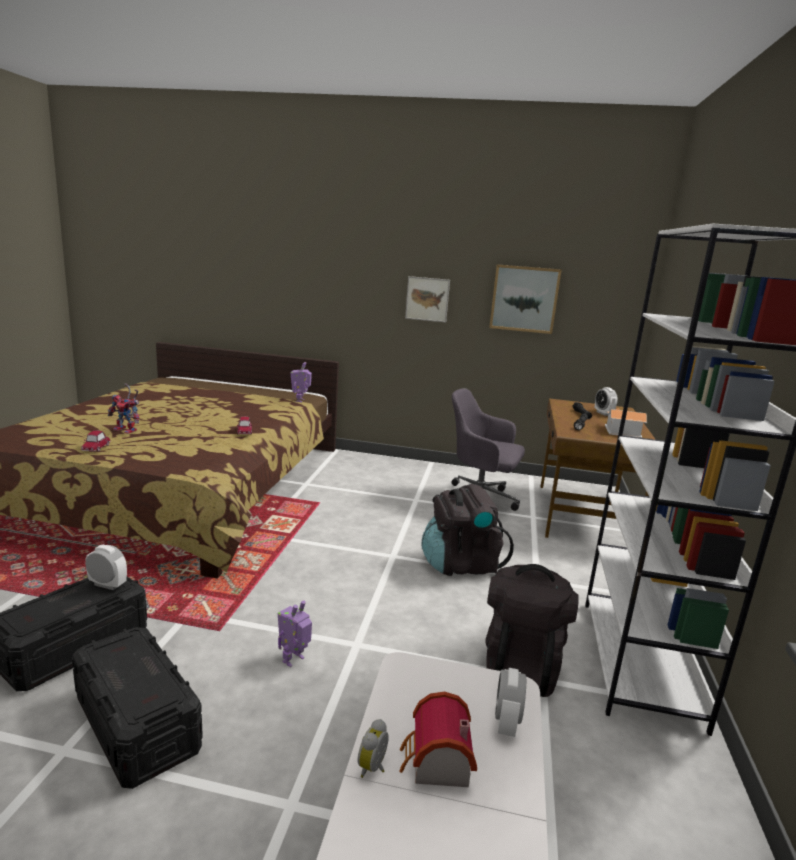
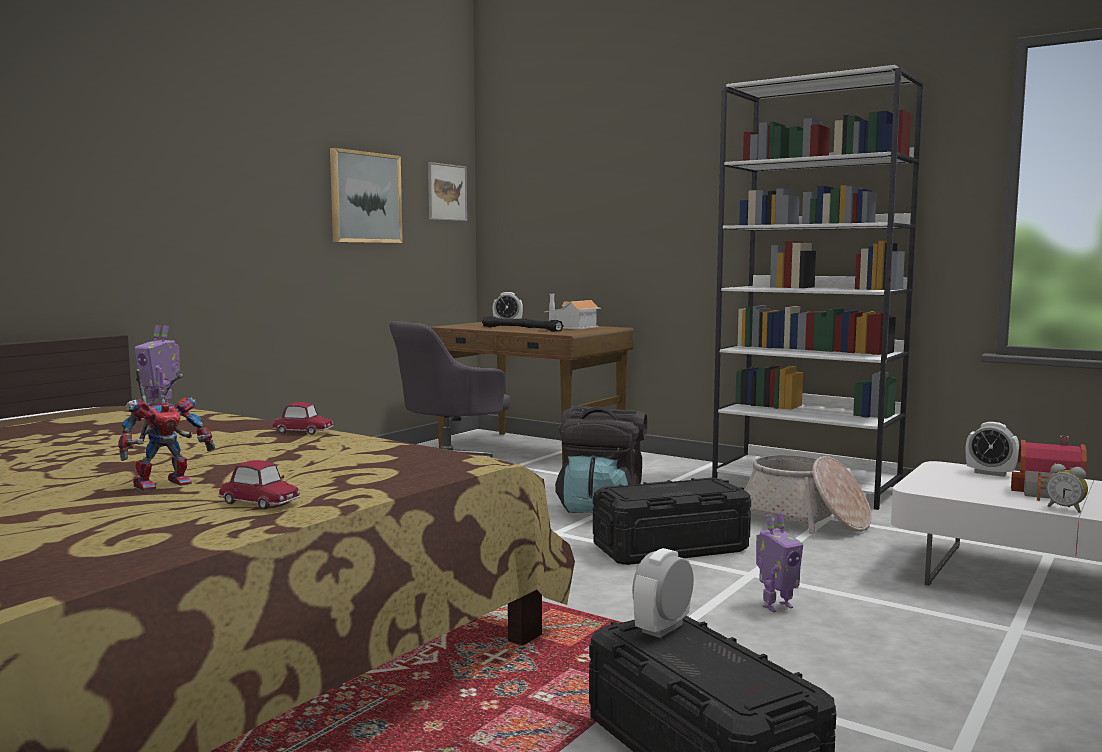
camera: 65 degrees left, 10 degrees down
(137, 725) = (901, 704): black storage box -> black storage box (671, 548)
(294, 660) = (776, 606): toy robot -> toy robot turned 90 degrees counterclockwise
(427, 299) = (249, 204): picture -> picture (447, 192)
(521, 665) = (804, 520): black backpack -> basket

